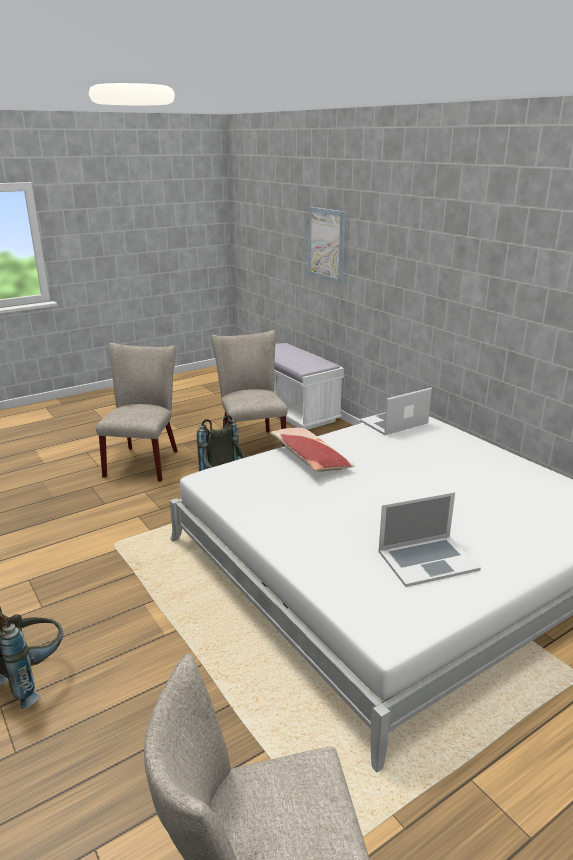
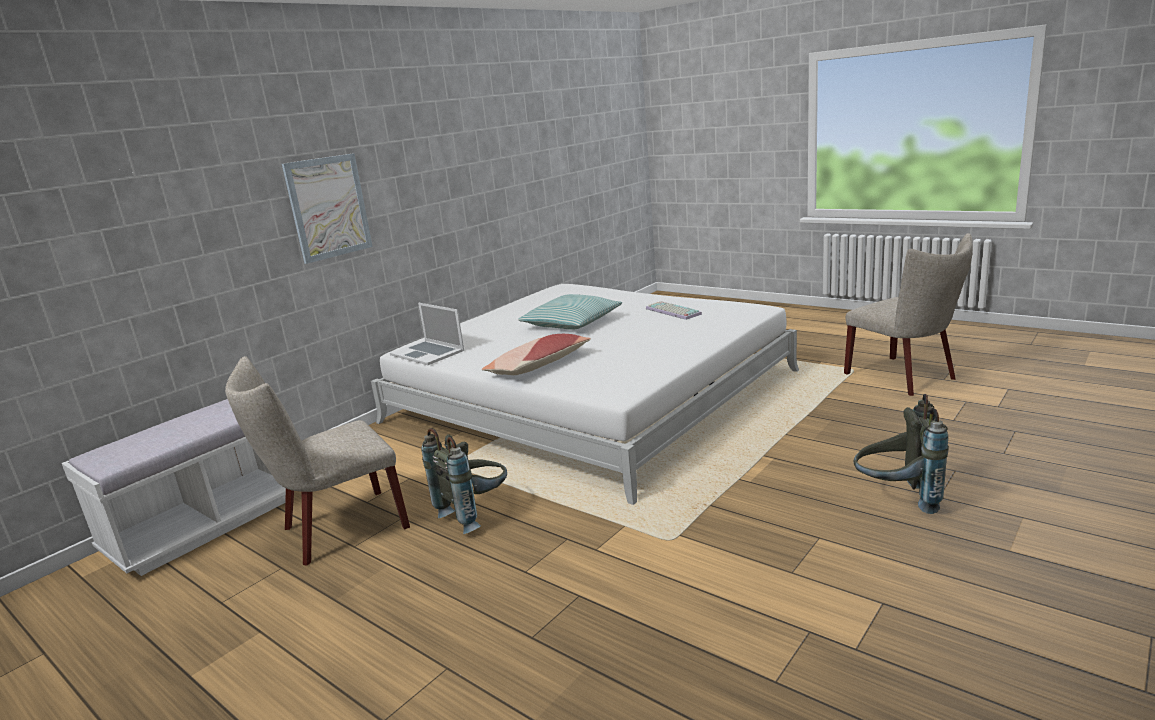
camera: 105 degrees left, 5 degrees down
(144, 461) = (417, 615): beige chair -> none
(326, 244) = (112, 231): picture -> picture (328, 207)
(427, 489) = (571, 323): none -> pillow
(427, 560) = (671, 311): laptop -> keyboard

